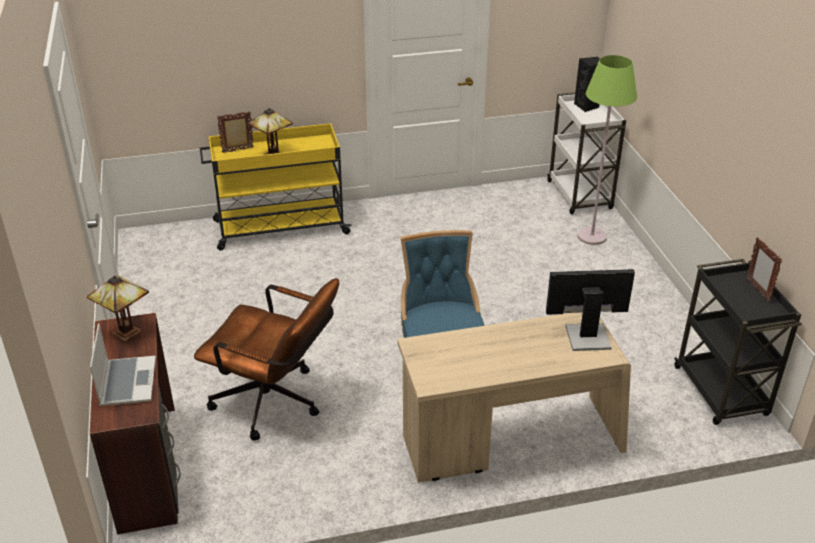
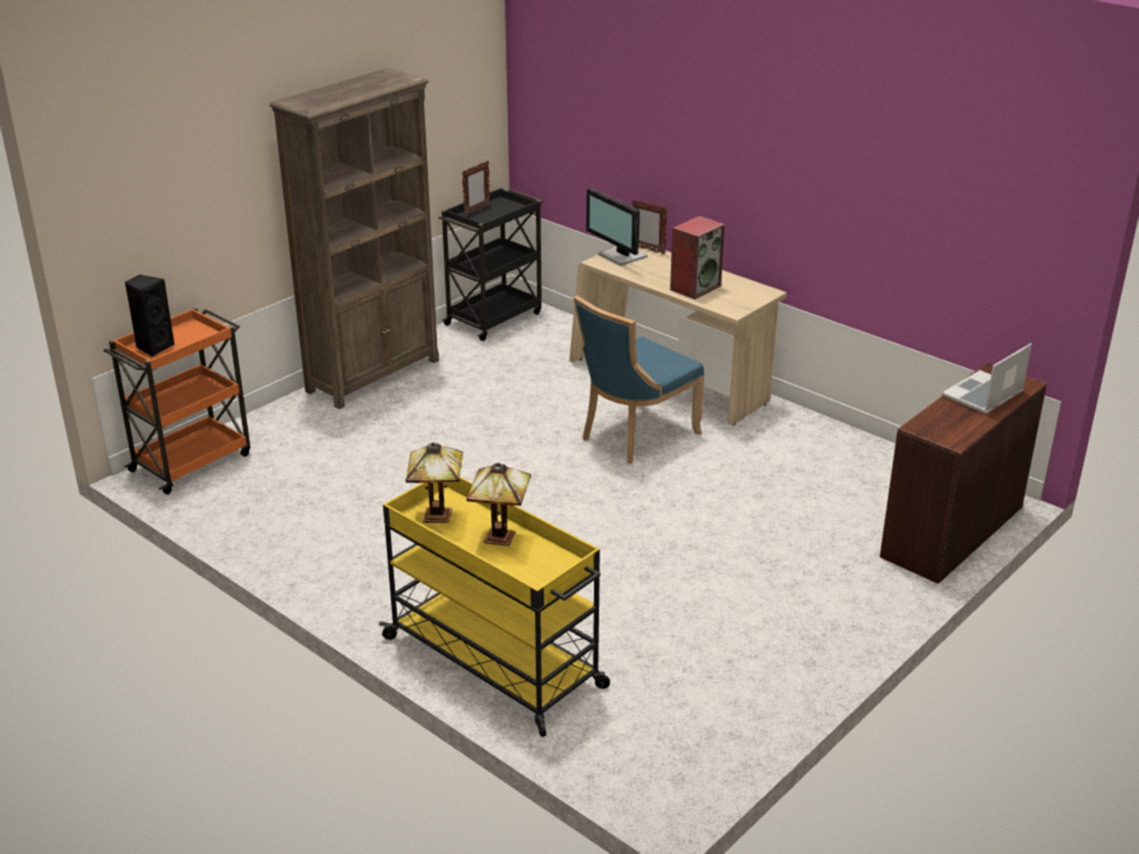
camera: 125 degrees left, 5 degrees down
(124, 332) = (944, 428): table lamp -> table lamp (438, 517)
(238, 150) = (521, 574): picture frame -> picture frame (648, 249)
(276, 404) = (788, 504): brown office chair -> none
(480, 346) = (695, 287): none -> speaker
(580, 196) = (192, 461): white cart -> orange cart
(592, 237) = (290, 429): green floor lamp -> none
(649, 292) = (374, 375): none -> brown bookcase

